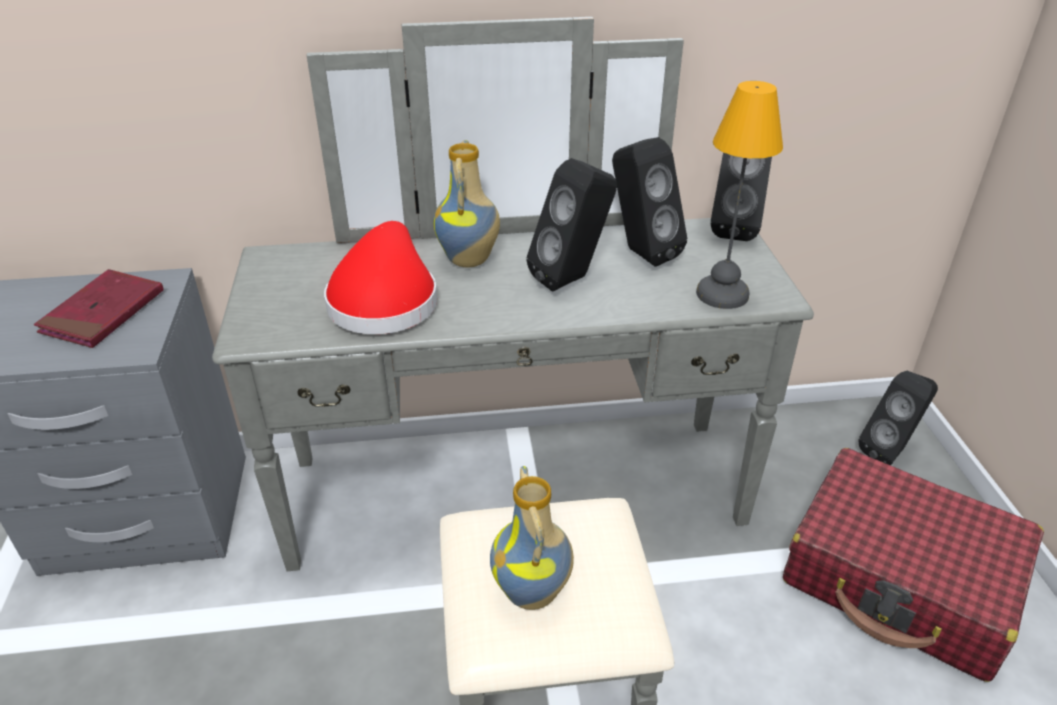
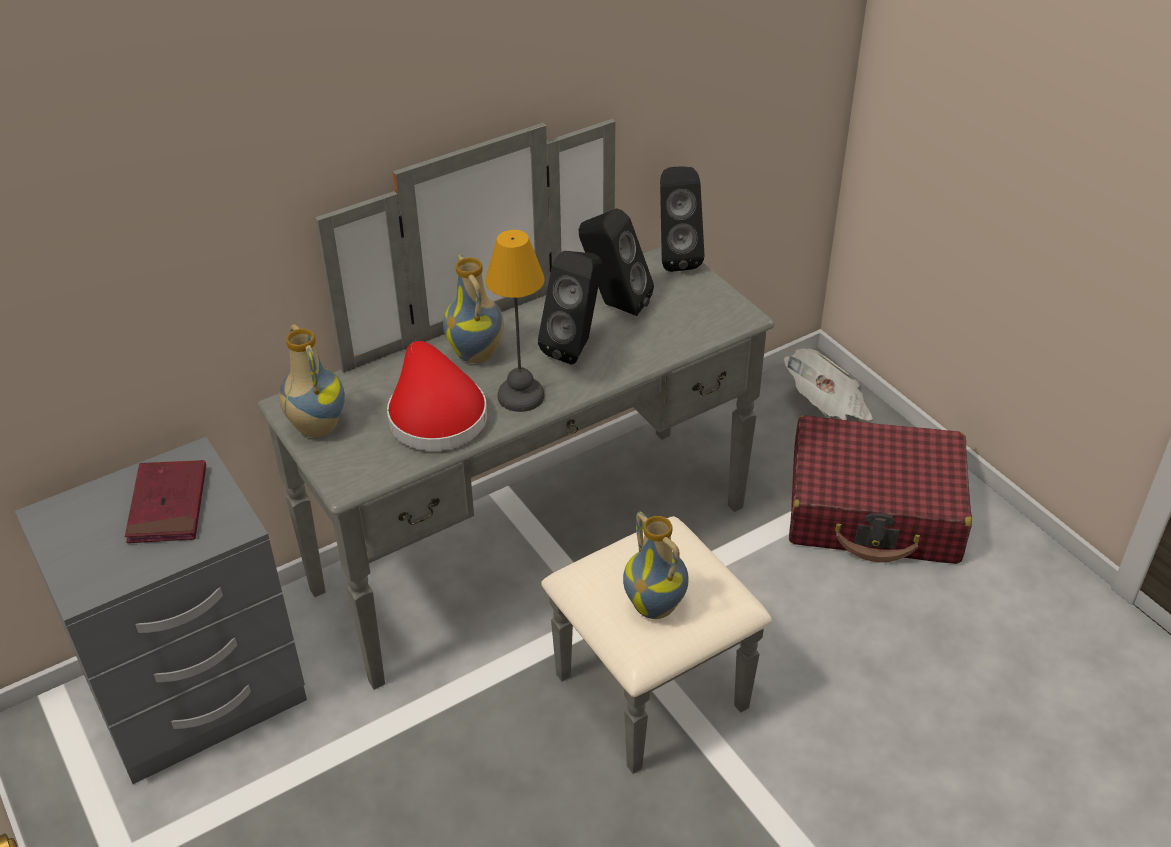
camera: 25 degrees left, 5 degrees up
(268, 281) = (315, 427): none -> vase
(724, 294) = (701, 325): table lamp -> table lamp (522, 396)
(889, 452) = (826, 405): black speaker -> newspaper

